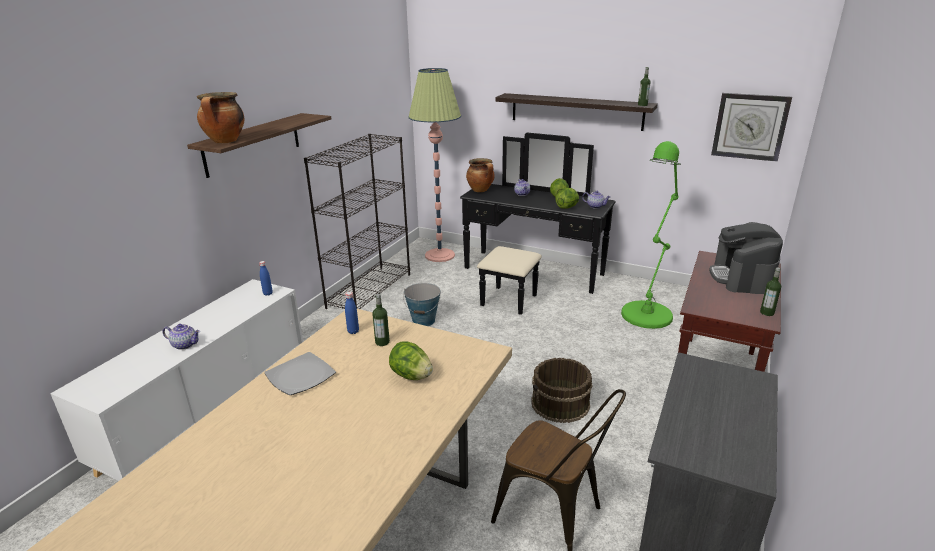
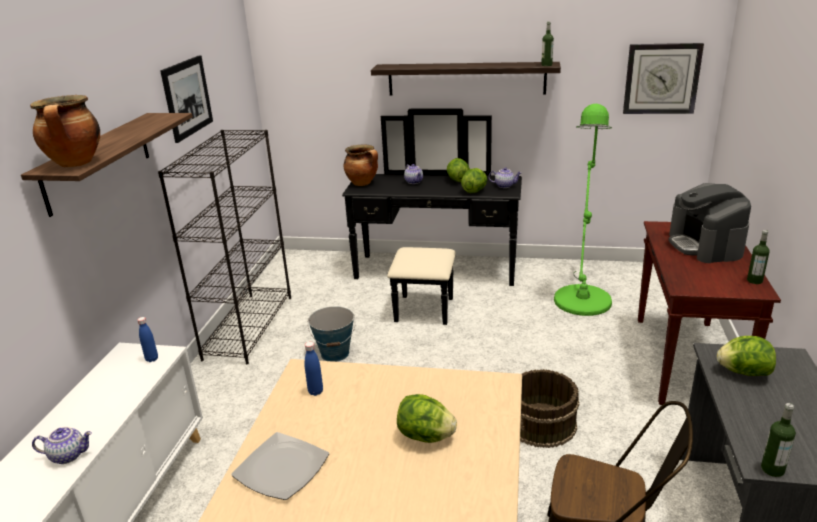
camera: 15 degrees left, 0 degrees up
(341, 105) = (187, 97): none -> picture
(382, 342) = (362, 399): bottle -> bottle (772, 469)
(440, 255) = (316, 268): floor lamp -> none
(705, 382) = (743, 372): none -> lettuce

